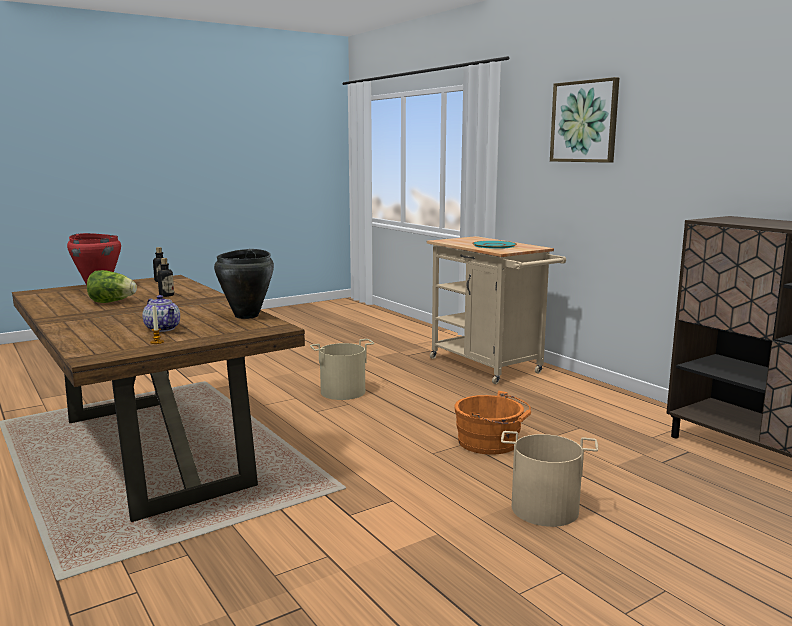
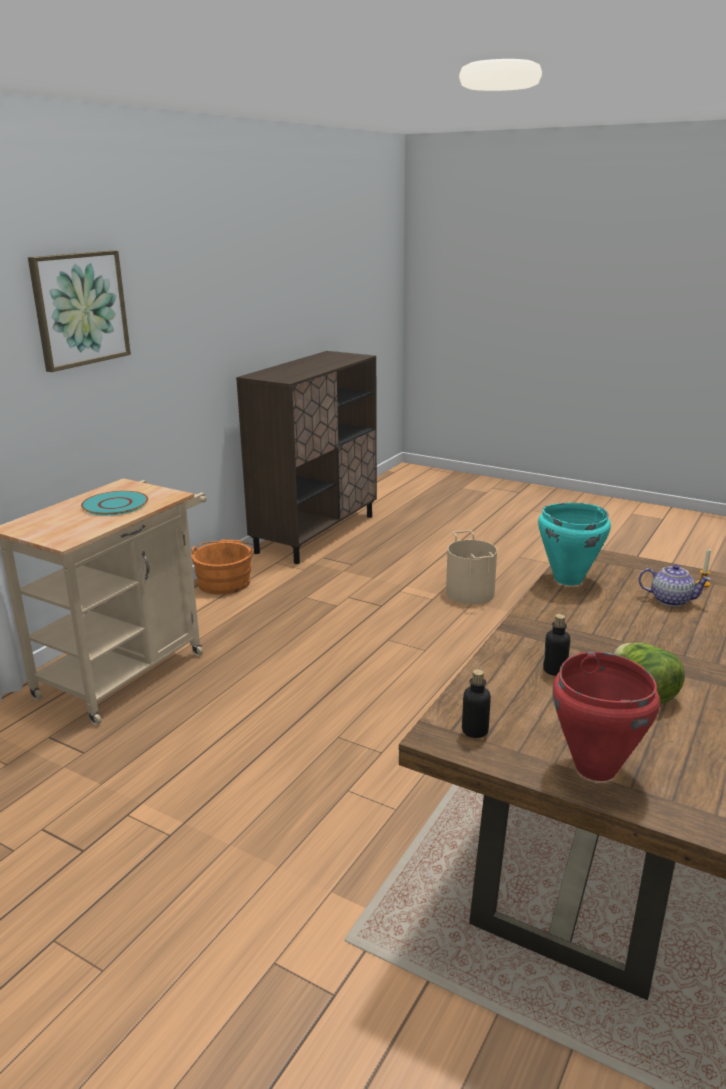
camera: 115 degrees left, 10 degrees up
(162, 328) = (670, 600): teapot -> teapot turned 90 degrees clockwise
(247, 316) = (567, 579): black cooking pot -> turquoise cooking pot
(343, 392) = (297, 756): beige bucket -> none
(491, 443) = (376, 628): orange bucket -> orange bucket (225, 581)

